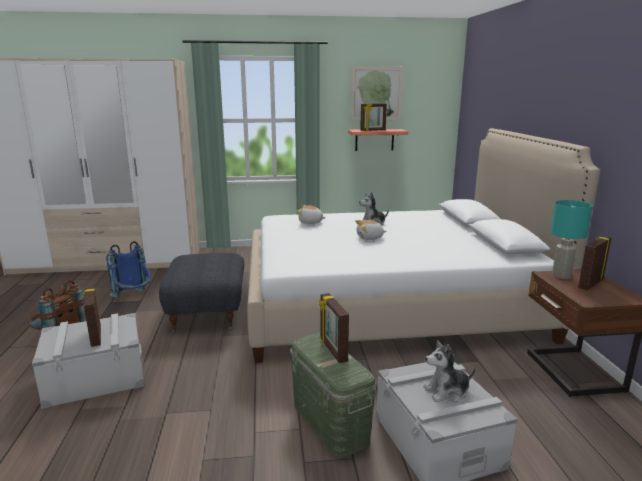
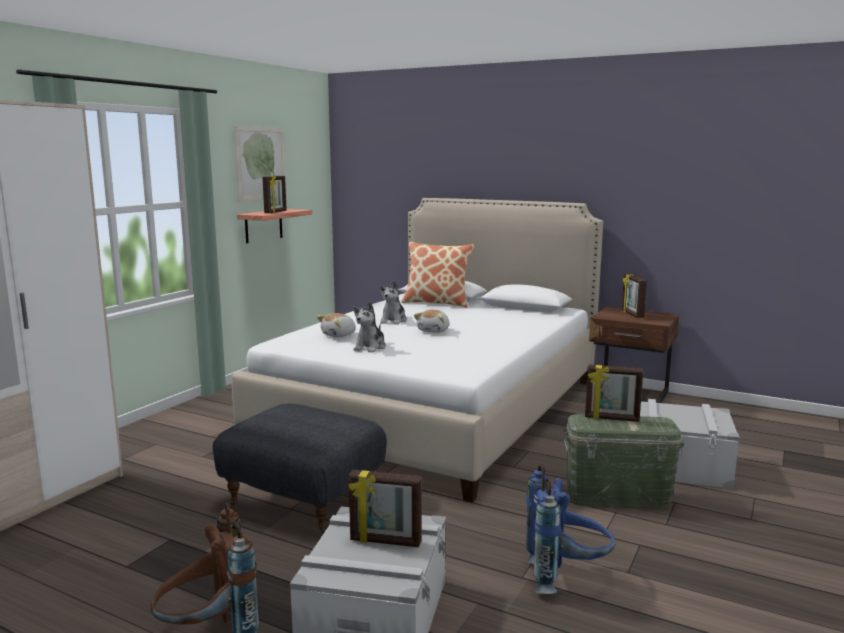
camera: 55 degrees left, 5 degrees down
(134, 298) = (152, 543): blue backpack -> blue backpack (566, 577)
(447, 392) = (680, 415): plush toy -> plush toy (370, 347)
(448, 221) = (437, 303): none -> pillow
(561, 276) = (610, 315): turquoise table lamp -> none

